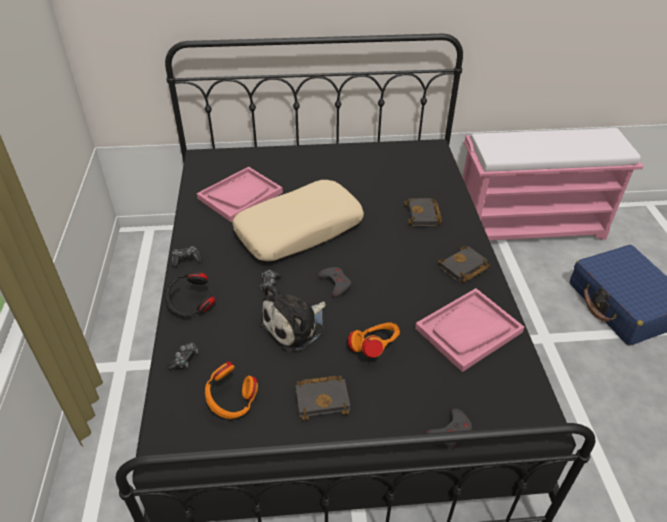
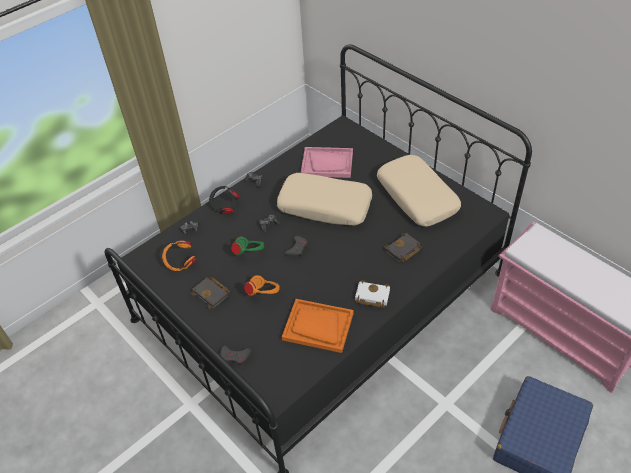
camera: 55 degrees right, 5 degrees up
(295, 326) = (249, 253): plush toy -> green headphones
(365, 170) = (417, 197): none -> beige pillow
(463, 268) = (371, 296): black book -> white book
(468, 330) = (318, 326): pink tray -> orange tray

